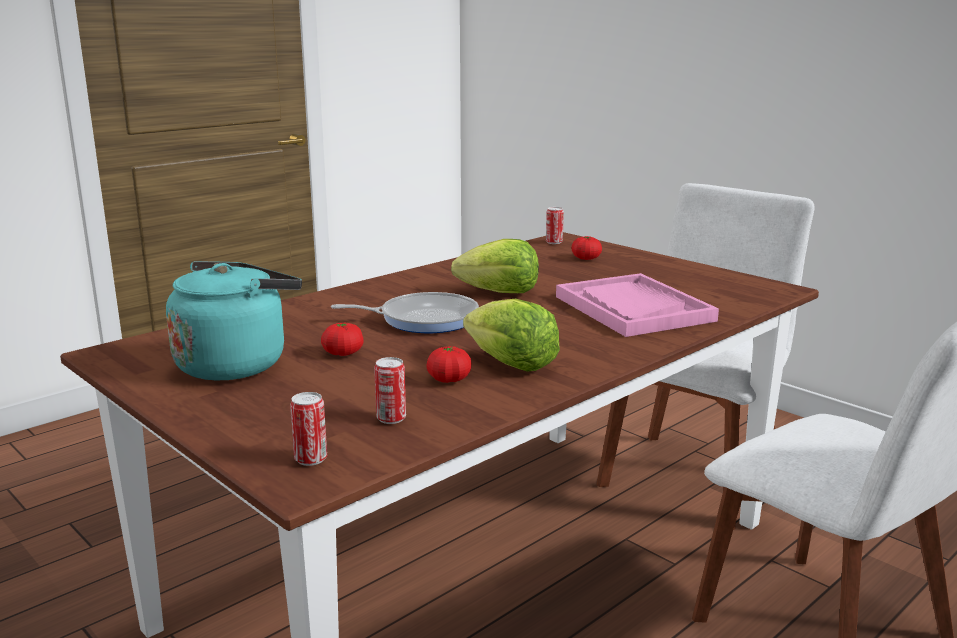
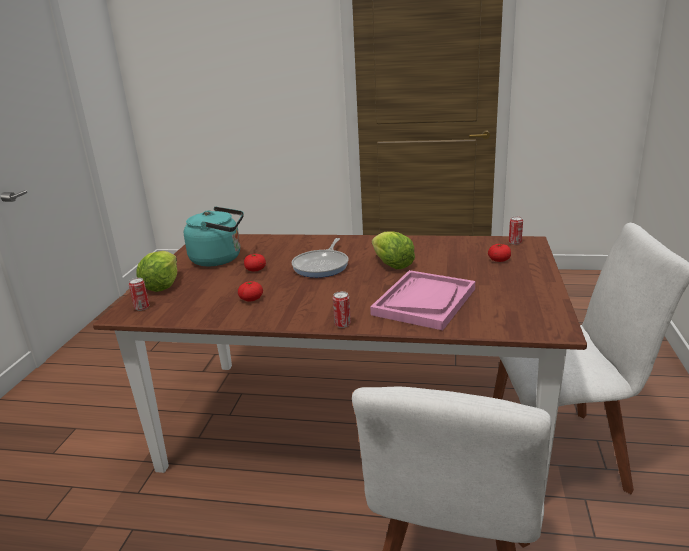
camera: 55 degrees right, 5 degrees up
(391, 418) = (194, 305): can -> can (342, 324)
(423, 319) = (322, 266): frying pan -> frying pan turned 60 degrees clockwise
(511, 364) = (288, 304): lettuce -> lettuce (162, 285)

